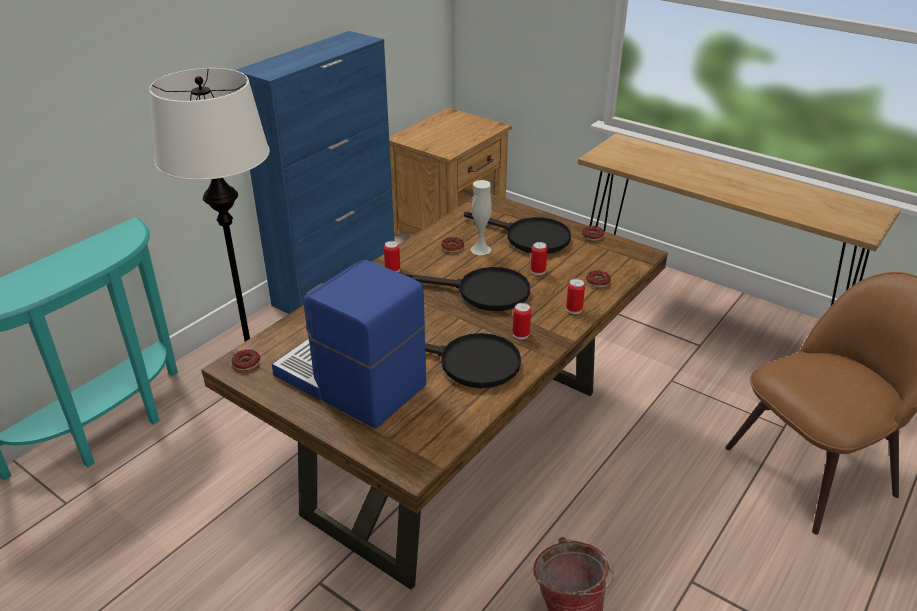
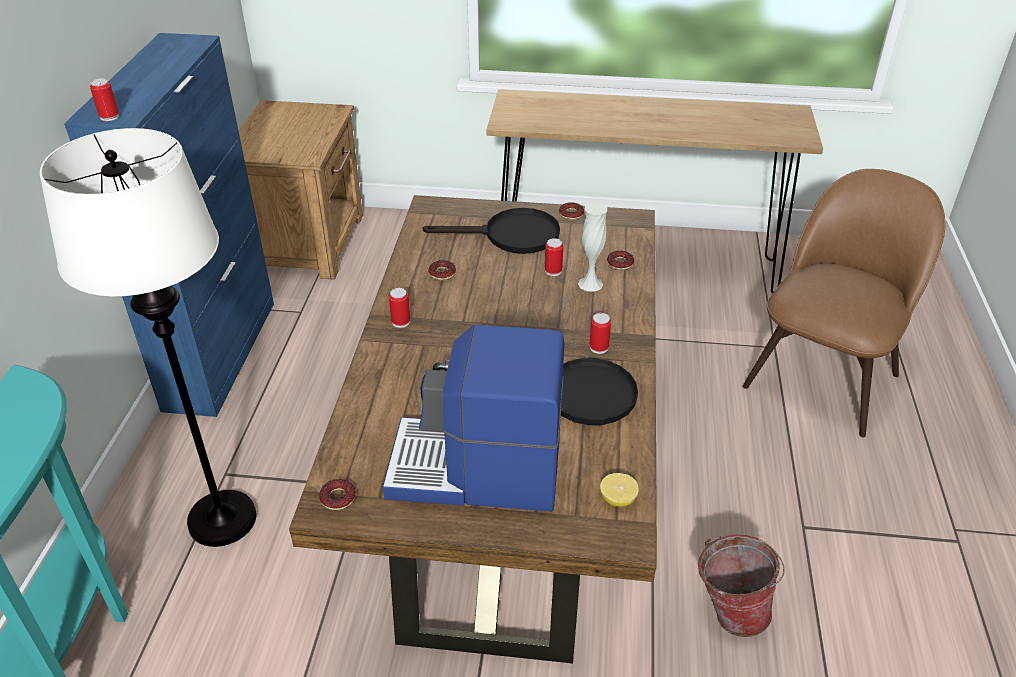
camera: 30 degrees left, 5 degrees up
(431, 441) = (618, 499): none -> lemon
(480, 249) = (474, 266): white vase -> white vase (590, 284)
(483, 292) = (520, 314): black frying pan -> none
(574, 309) = (624, 301): can -> can (109, 117)

